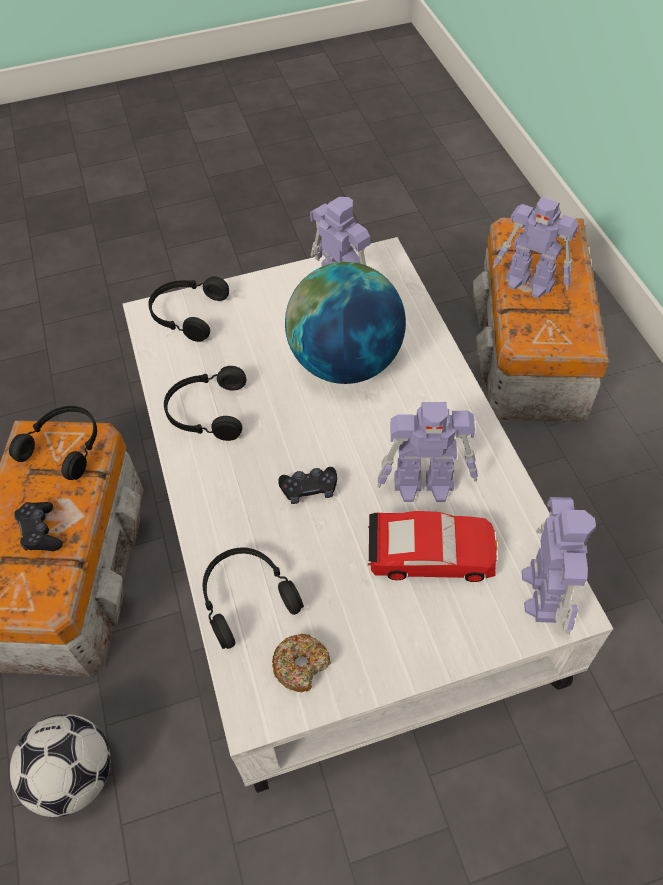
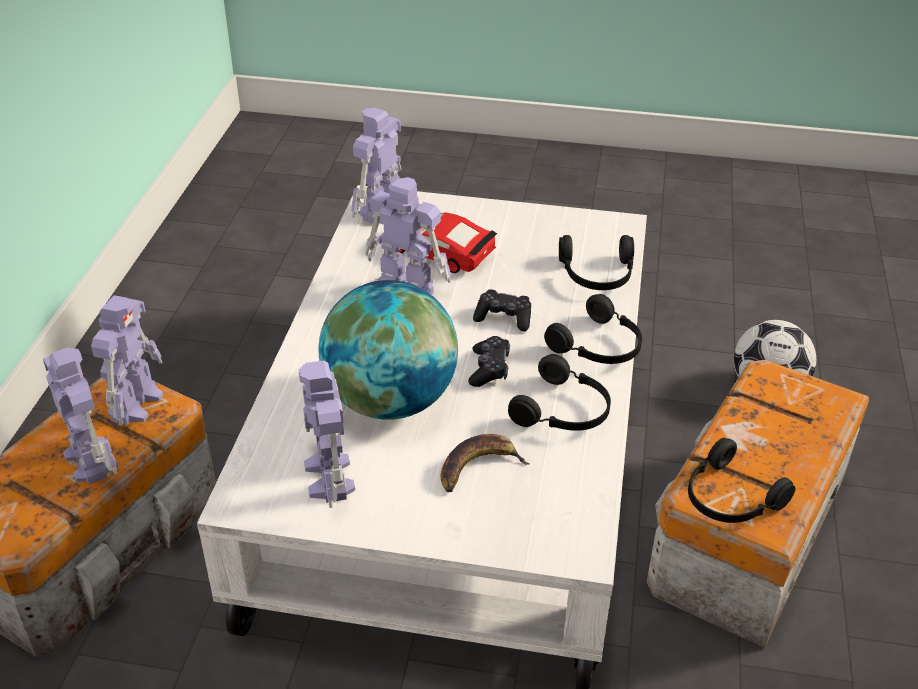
camera: 155 degrees left, 15 degrees down
(41, 532) = (767, 428): black game controller -> black game controller (489, 369)
(187, 314) = (533, 529): black headphones -> black headphones (599, 346)
(247, 340) = (478, 467): none -> banana
(301, 665) = (576, 233): donut -> none
(550, 331) = (137, 403): none -> toy robot

